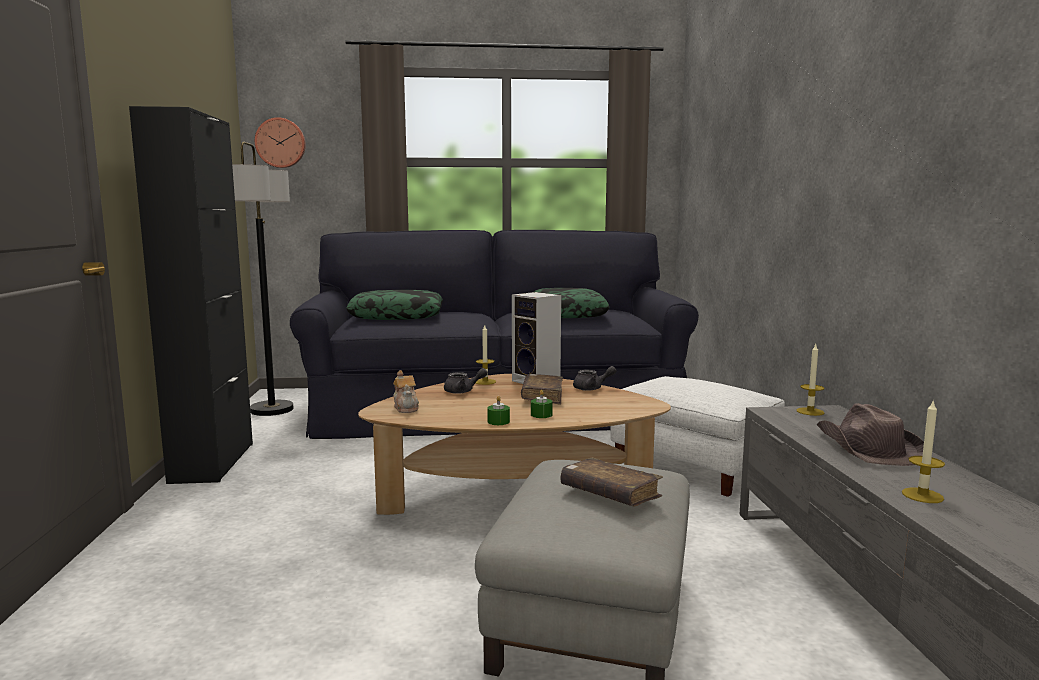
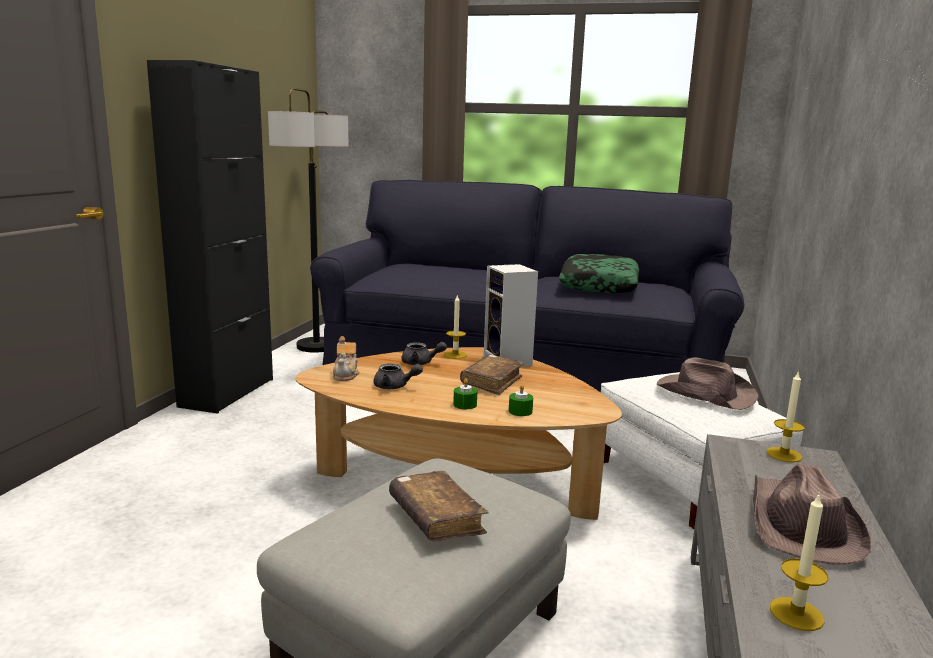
camera: 20 degrees right, 5 degrees up
(281, 143) = (351, 86): wall clock -> none
(397, 316) = (422, 270): pillow -> none
(498, 422) = (412, 406): green candle -> green candle (520, 411)
(592, 388) = (557, 379): grey teapot -> grey teapot (395, 387)
(705, 385) = (704, 393): none -> brown hat

